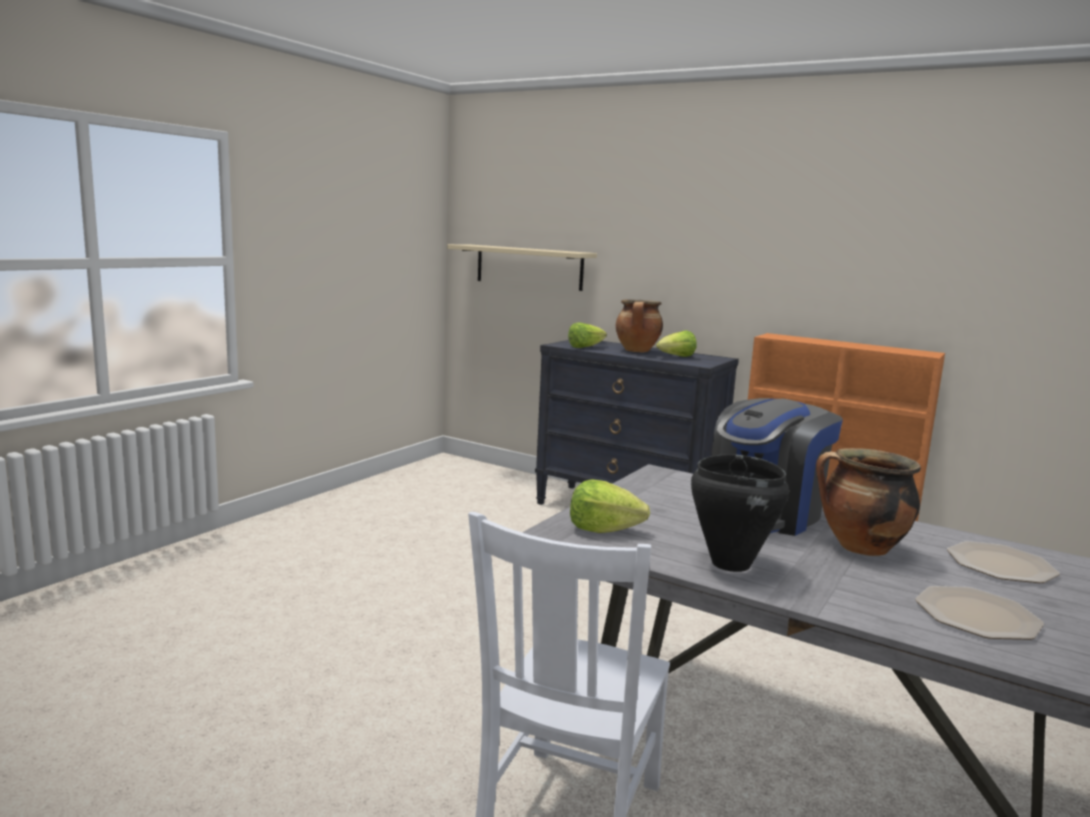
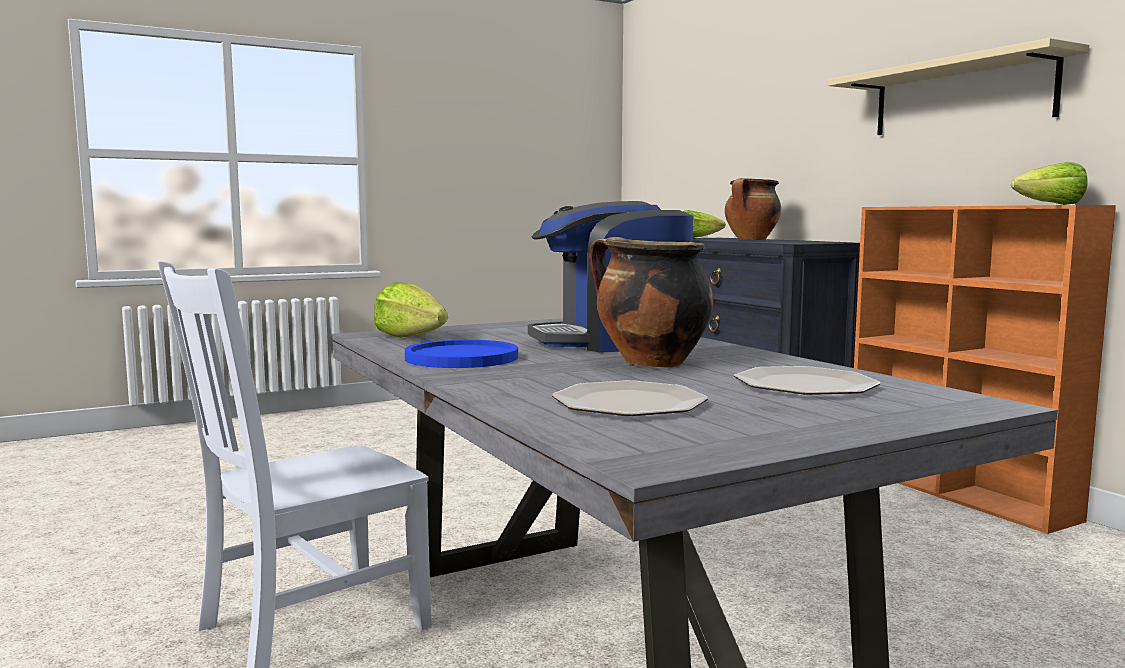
camera: 30 degrees right, 5 degrees down
(529, 267) = (682, 167): beige shelf -> beige shelf (961, 96)
(676, 357) = (784, 241): lettuce -> lettuce (1050, 204)
(730, 564) = (461, 357): black cooking pot -> blue plate

